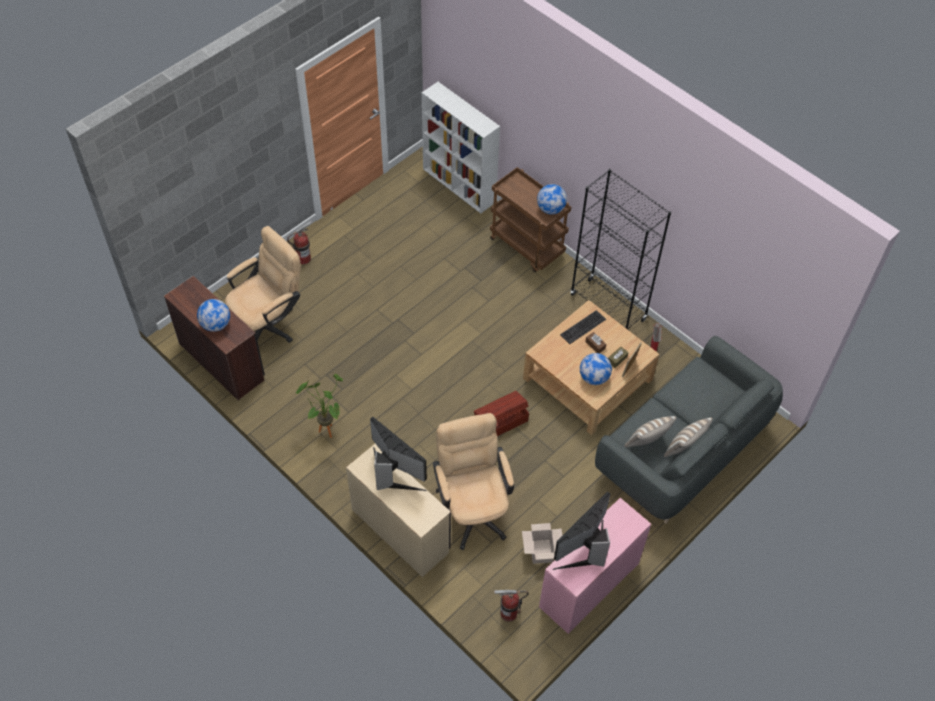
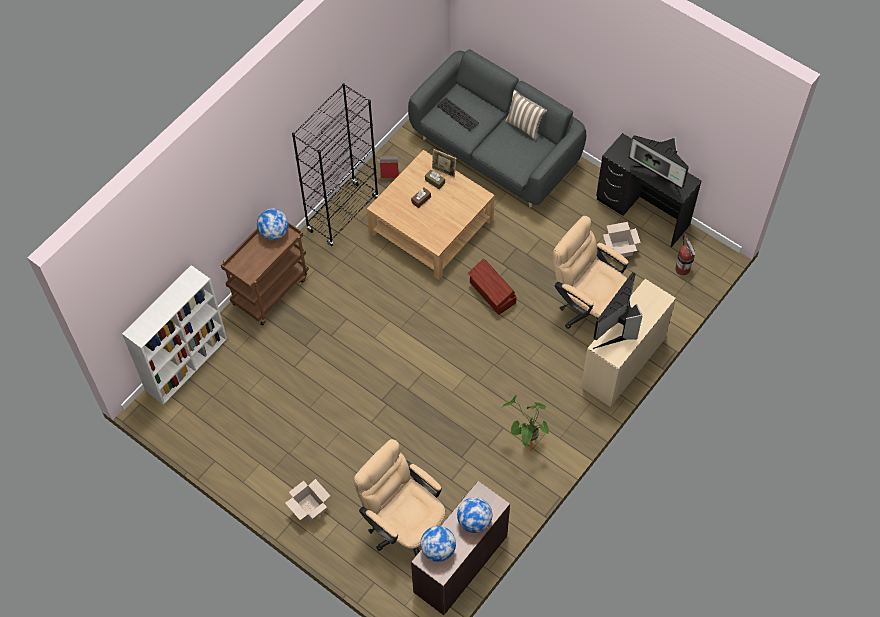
camera: 95 degrees left, 5 degrees up
(303, 258) = (309, 508): fire extinguisher -> cardboard box
(472, 508) = (588, 307): beige office chair -> beige office chair turned 60 degrees clockwise
(583, 328) = (402, 210): keyboard -> keyboard (458, 114)
(588, 584) = (642, 213): pink desk -> black desk
(594, 377) = (458, 198): globe -> globe (438, 550)
(647, 443) = (525, 153): pillow -> none

